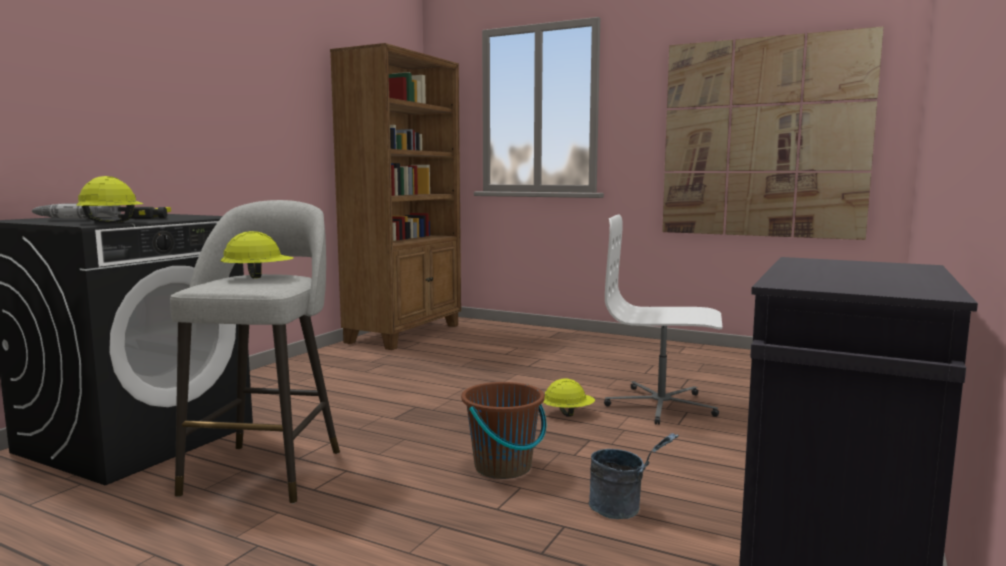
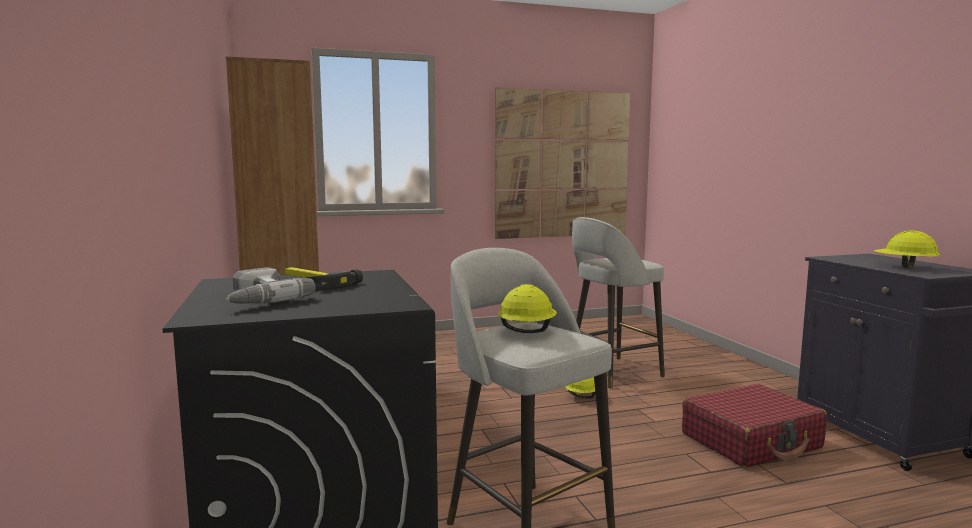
camera: 45 degrees left, 0 degrees up
(112, 222) = (387, 297): yellow hard hat -> yellow hard hat (904, 267)
(503, 467) = (647, 446): brown bucket -> none
(624, 509) = (751, 441): grey bucket -> red suitcase
(661, 405) = (612, 373): white office chair -> grey stool

